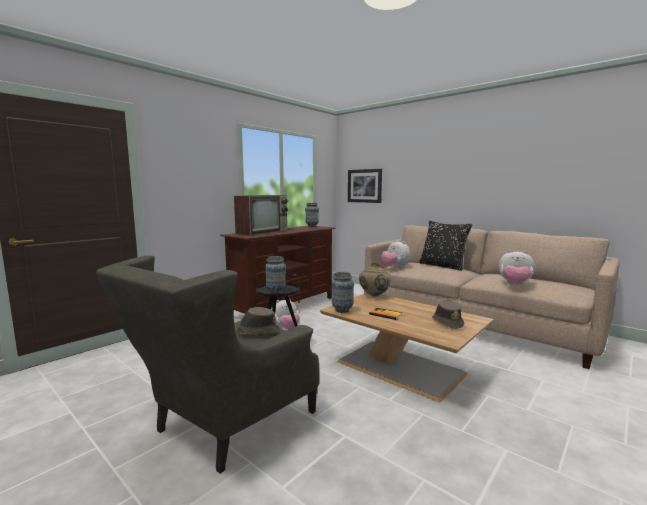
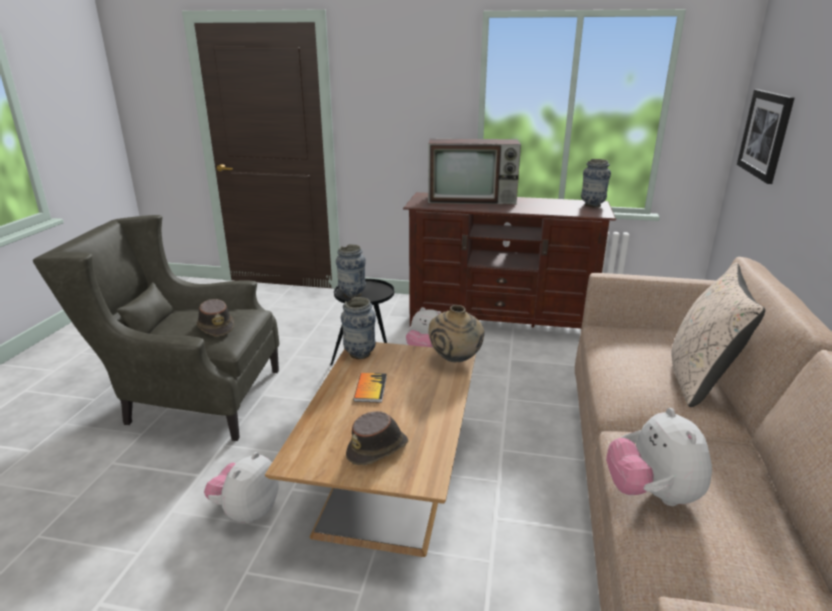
camera: 60 degrees right, 15 degrees up
(395, 268) = (614, 336): plush toy -> plush toy (246, 511)
(442, 266) = (699, 379): black pillow -> beige pillow

